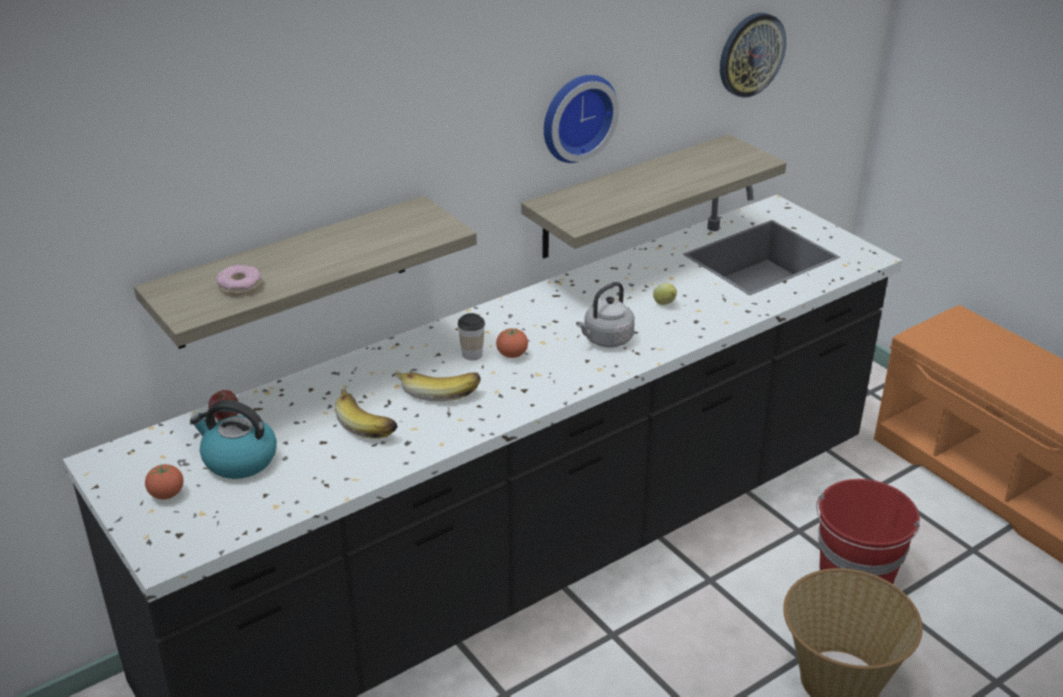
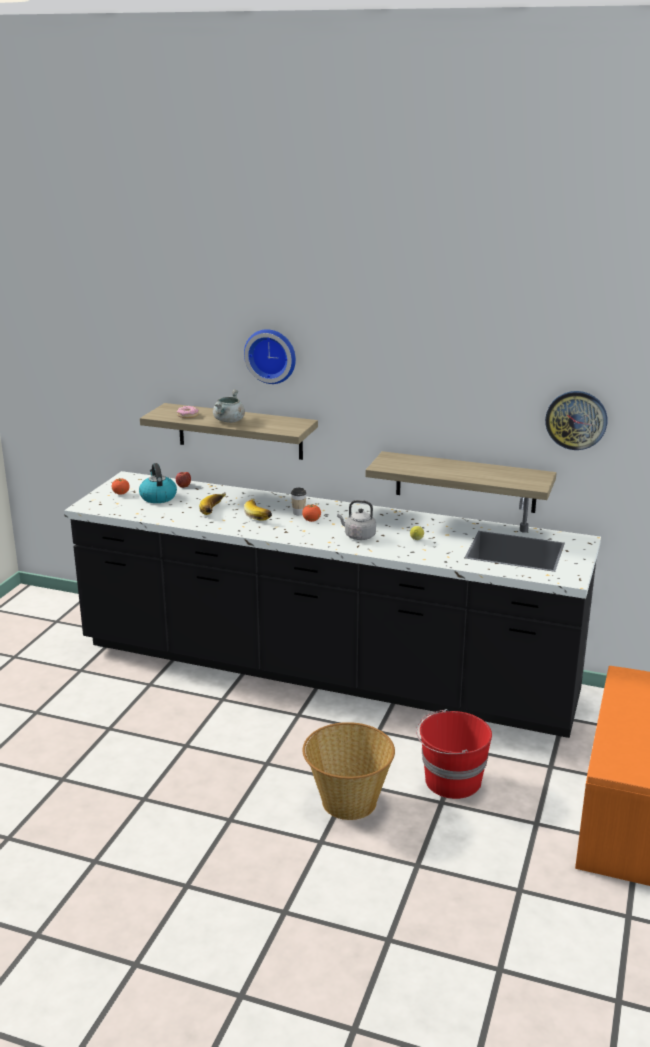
camera: 55 degrees right, 10 degrees down
(325, 261) = (229, 421): none -> grey cooking pot
(576, 116) = (423, 411): wall clock -> wall clock (271, 355)

